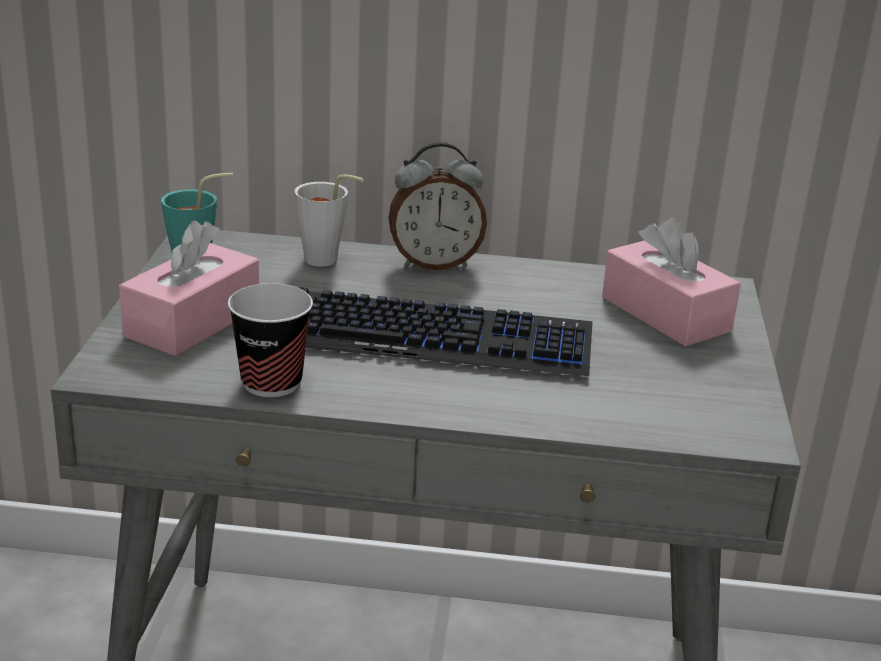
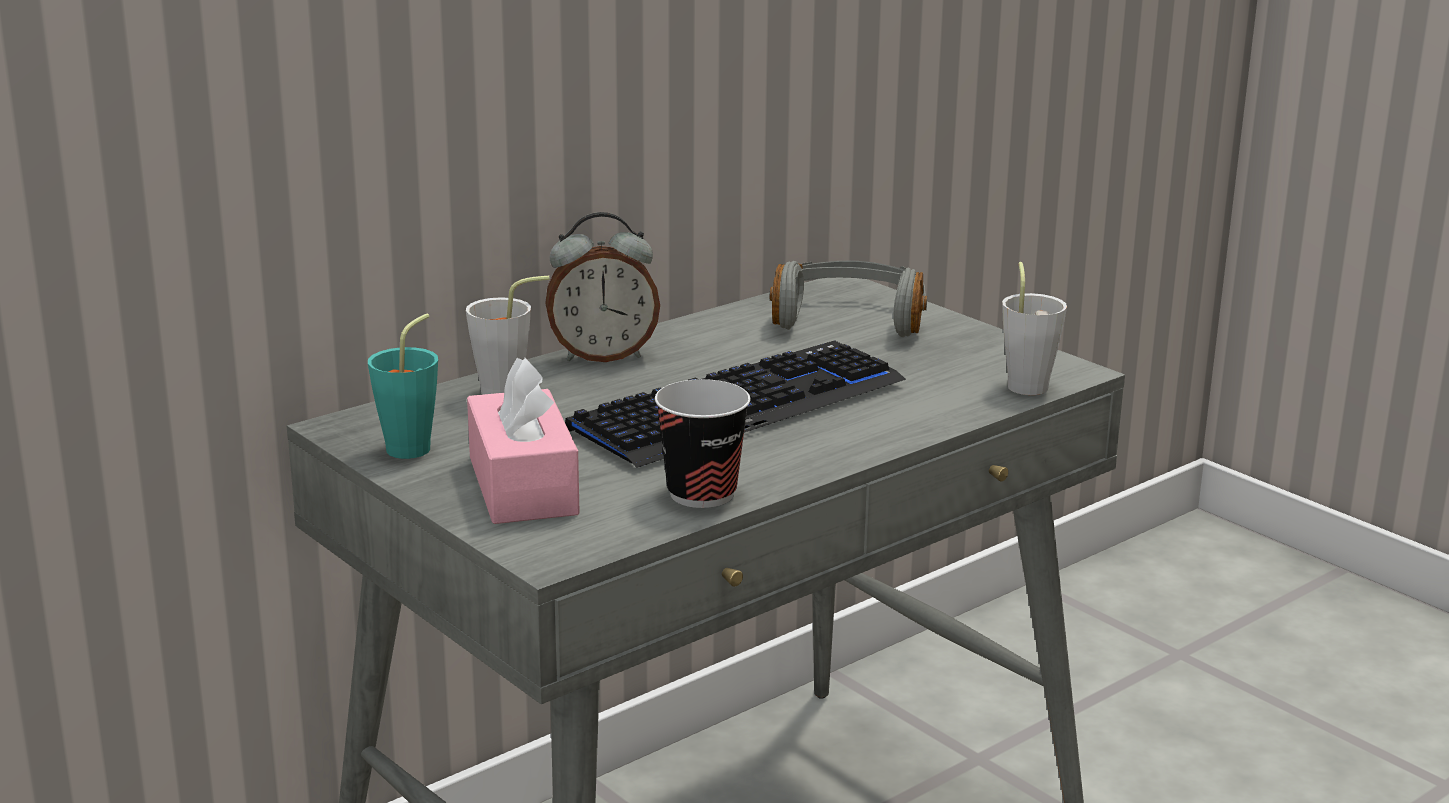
camera: 45 degrees left, 5 degrees down
(434, 263) = (603, 356): alarm clock -> alarm clock turned 45 degrees clockwise
(665, 314) = (849, 319): pink tissue box -> grey headphones
(689, 428) = (1027, 383): none -> grey cup

